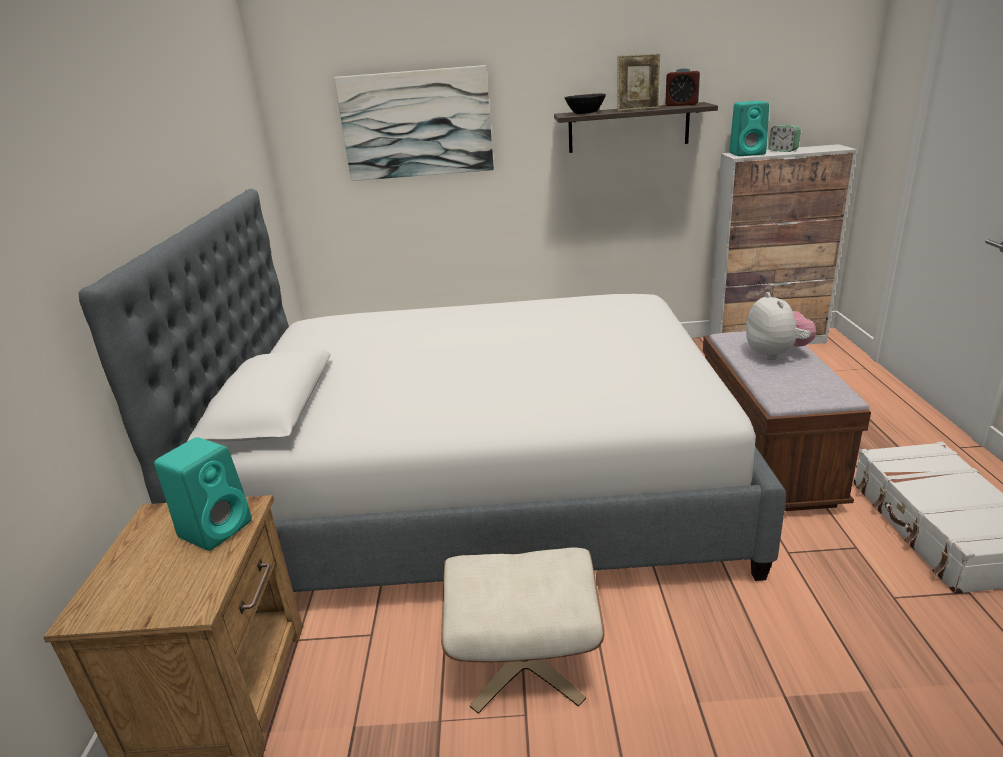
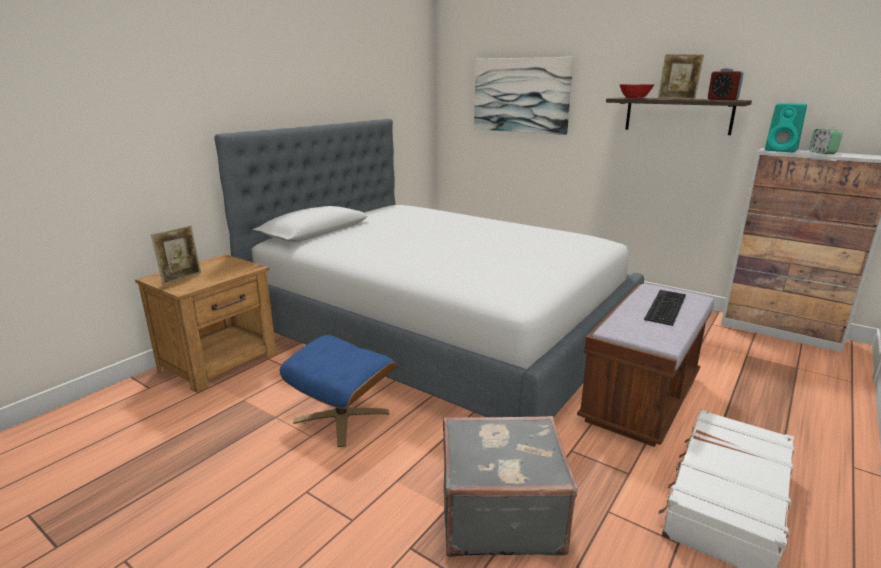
camera: 35 degrees right, 5 degrees down
(148, 586) = (181, 278): none -> picture frame
(217, 528) = (231, 270): turquoise speaker -> none
(525, 661) = (342, 416): beige ottoman -> blue ottoman
(585, 113) = (635, 98): black bowl -> red bowl
(776, 354) = (664, 306): plush toy -> keyboard
(830, 665) = (499, 513): none -> grey suitcase

